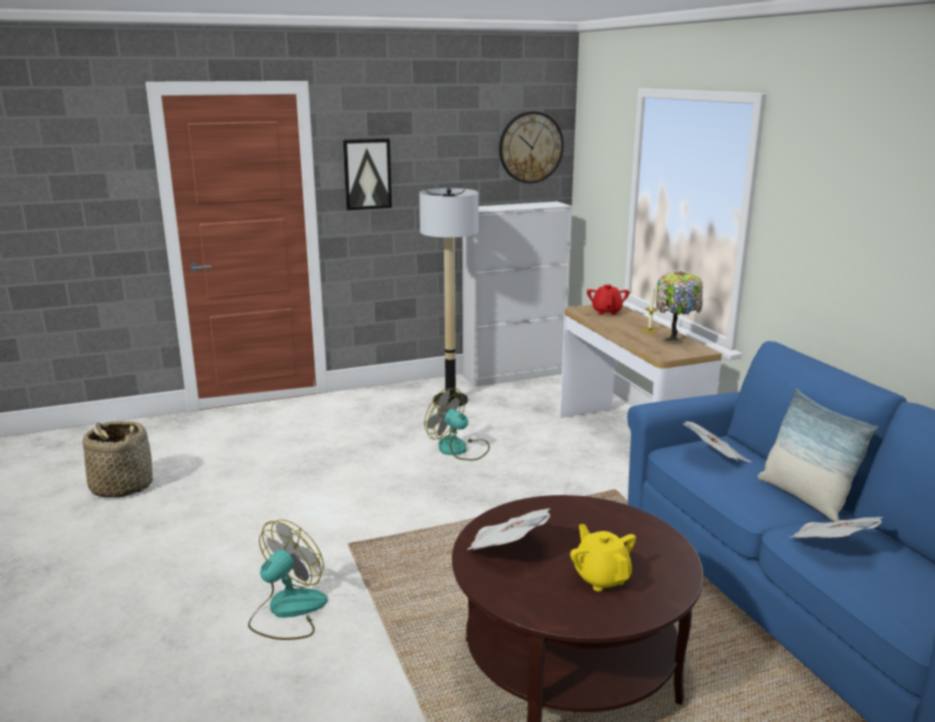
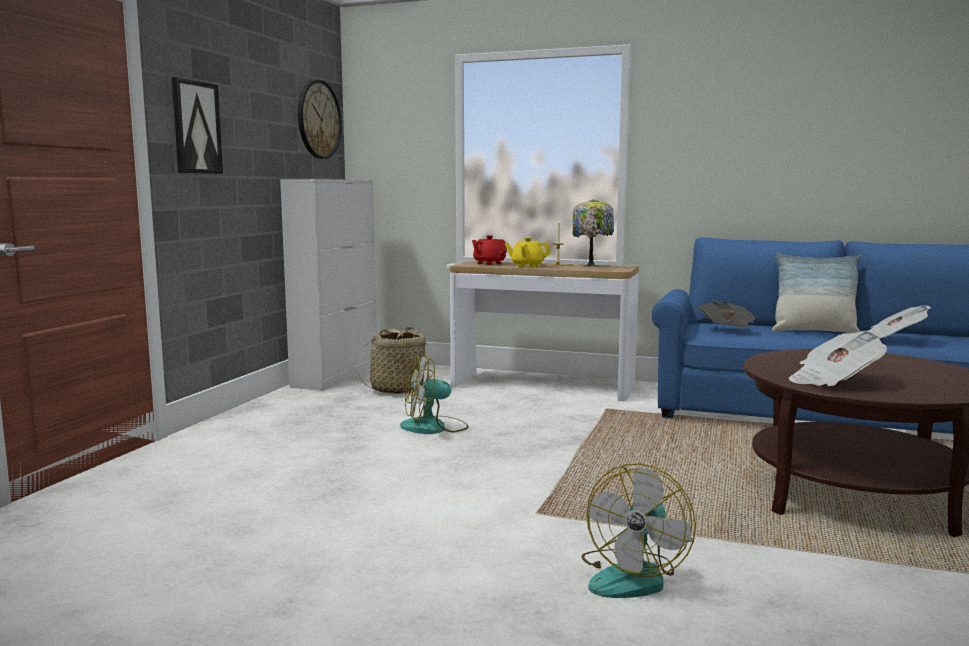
camera: 50 degrees left, 10 degrees down
(121, 486) = (111, 605): basket -> basket (397, 390)
(287, 611) = (633, 576): fan -> fan turned 135 degrees counterclockwise
(450, 400) = (328, 404): floor lamp -> none
(601, 578) = (908, 373): yellow teapot -> yellow teapot (527, 266)

